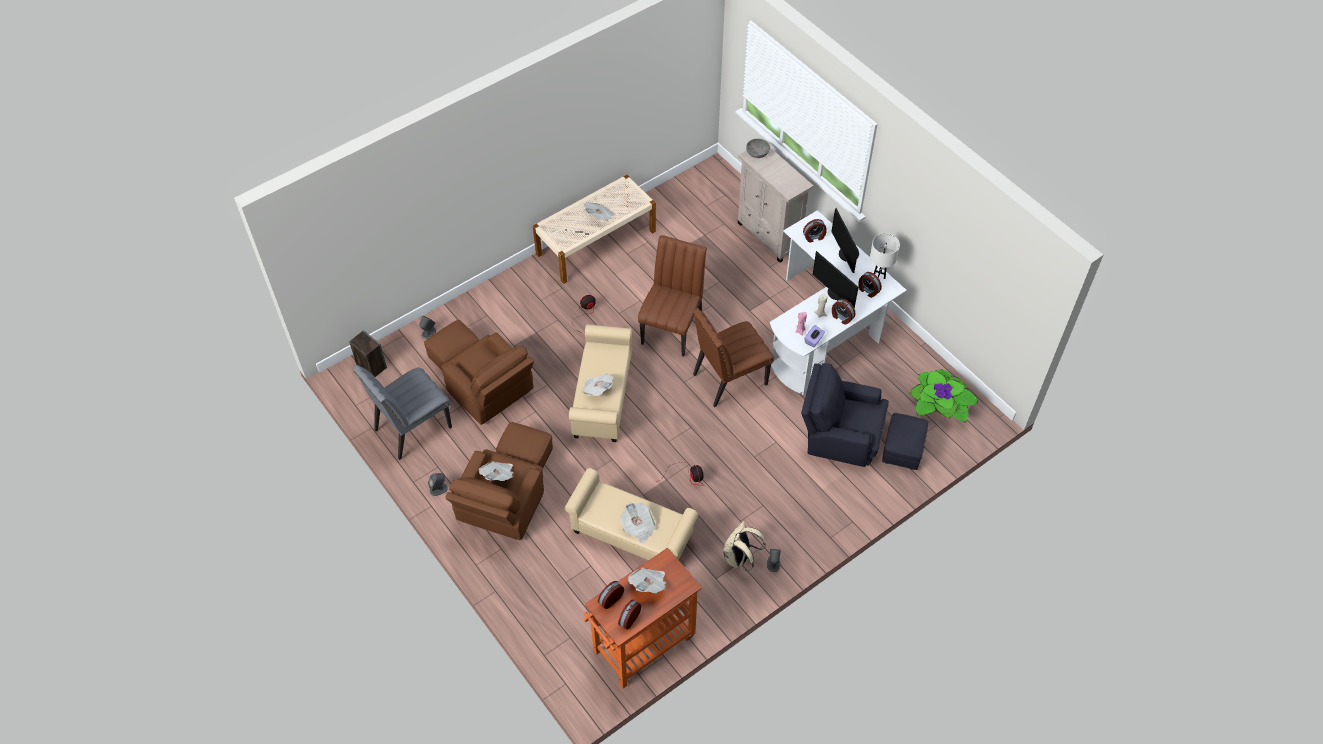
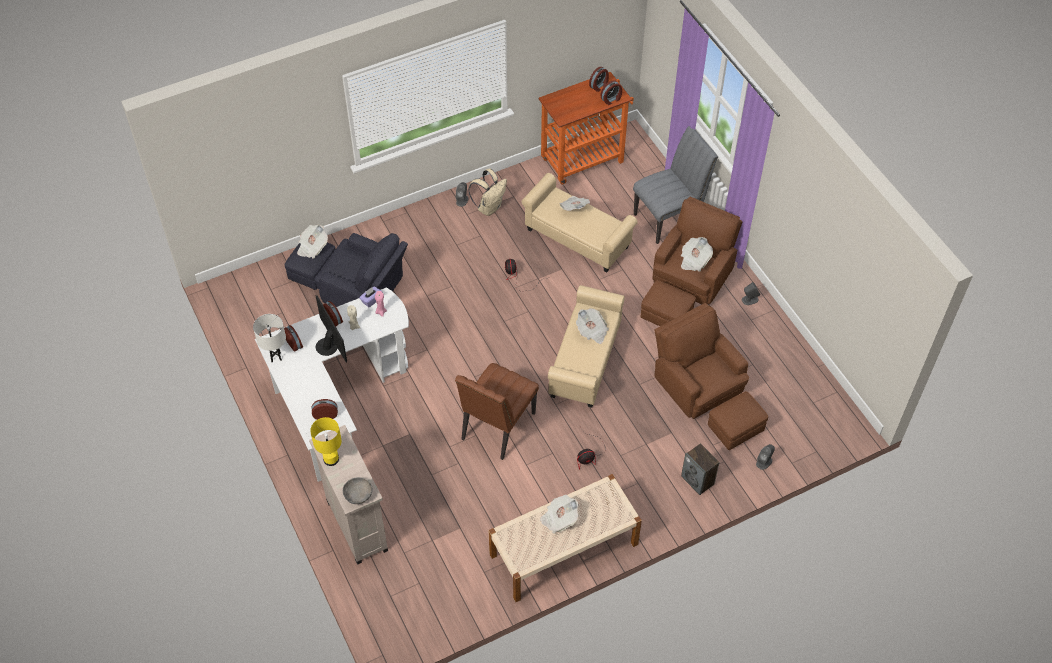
camera: 170 degrees left, 0 degrees up
(371, 366) = (824, 431): speaker -> speaker (698, 480)
(413, 428) = (776, 360): grey chair -> grey chair (669, 219)
(649, 584) = (579, 104): newspaper -> newspaper (312, 247)
(730, 379) = (452, 362): brown chair -> none
(789, 174) = (331, 459): none -> yellow table lamp
(846, 255) = (299, 387): monitor -> none
(939, 405) = (259, 306): potted plant -> none

